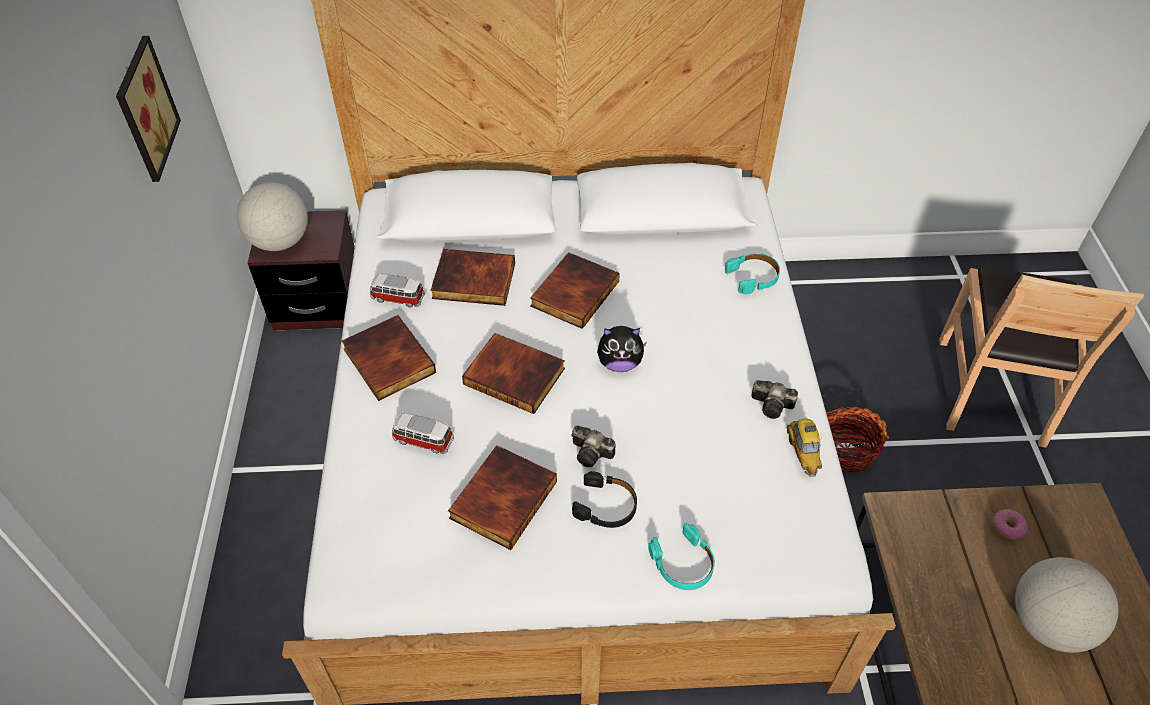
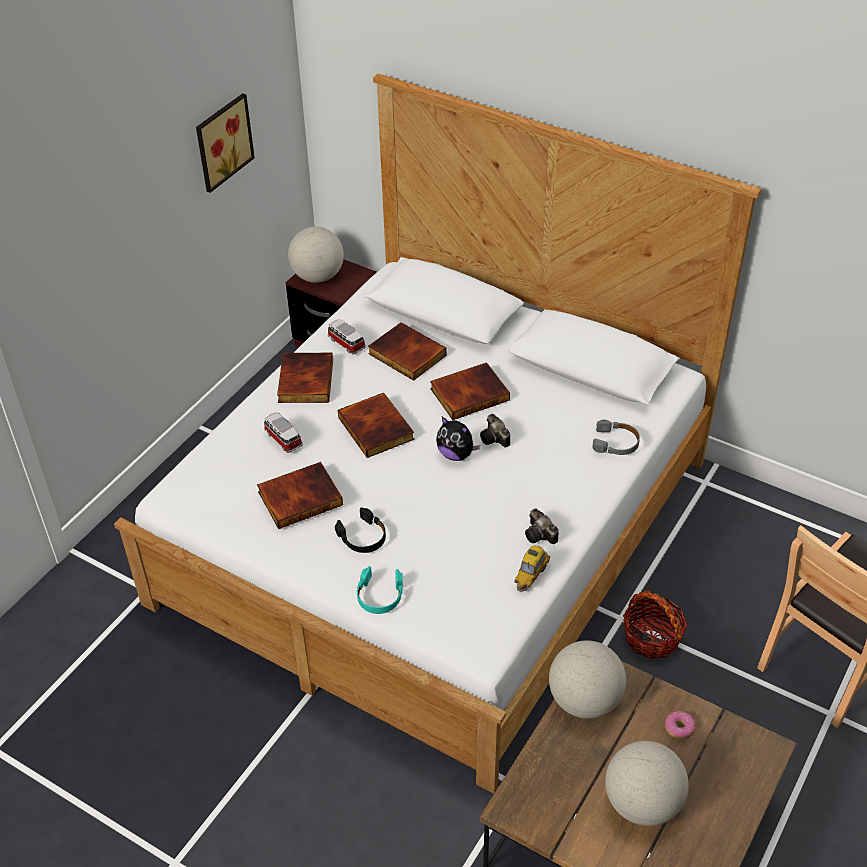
camera: 35 degrees right, 5 degrees down
(593, 454) = (384, 502): camera -> camera (495, 439)
(753, 277) = (616, 443): turquoise headphones -> grey headphones
(911, 551) = (584, 700): none -> globe

